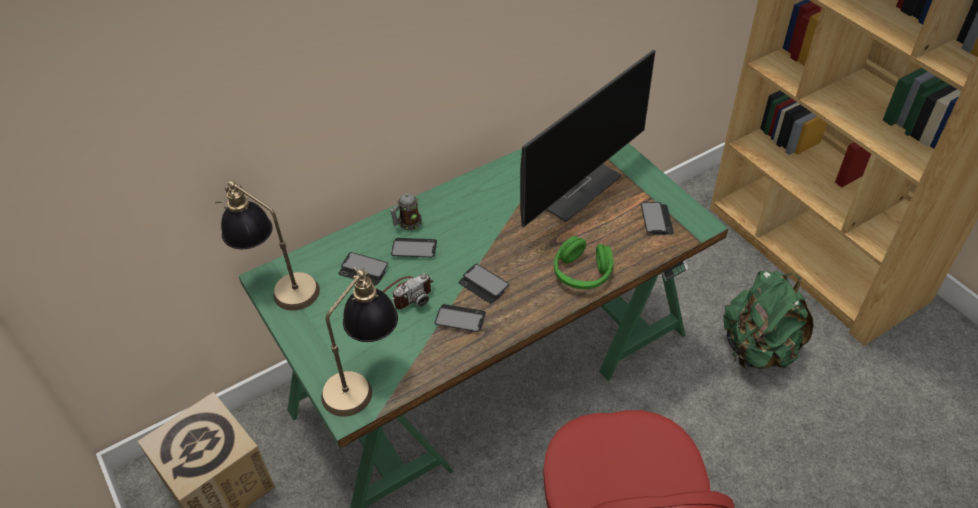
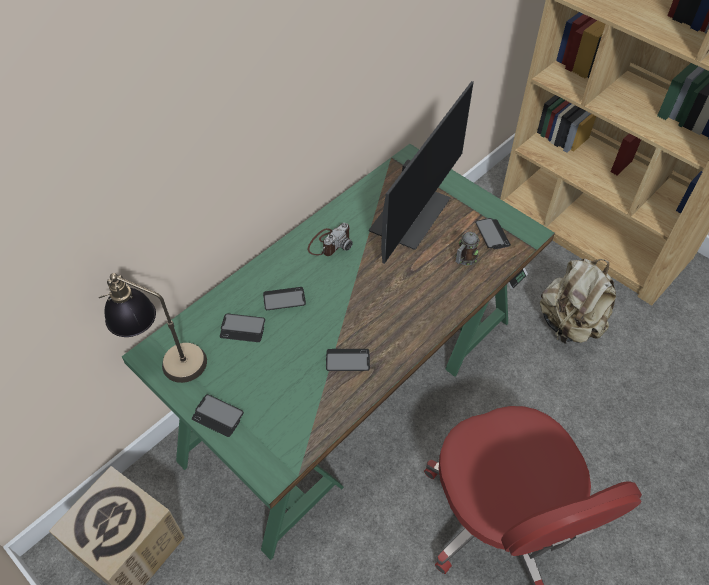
camera: 15 degrees left, 5 degrees up
(364, 380) = (276, 438): table lamp -> none
(406, 294) = (291, 345): camera -> camera (329, 243)
(407, 224) = (270, 276): mug -> mug (464, 259)
(483, 284) = (359, 323): phone -> phone (218, 416)
(582, 273) = (443, 296): green headphones -> none
(758, 349) = (570, 324): green backpack -> beige backpack

